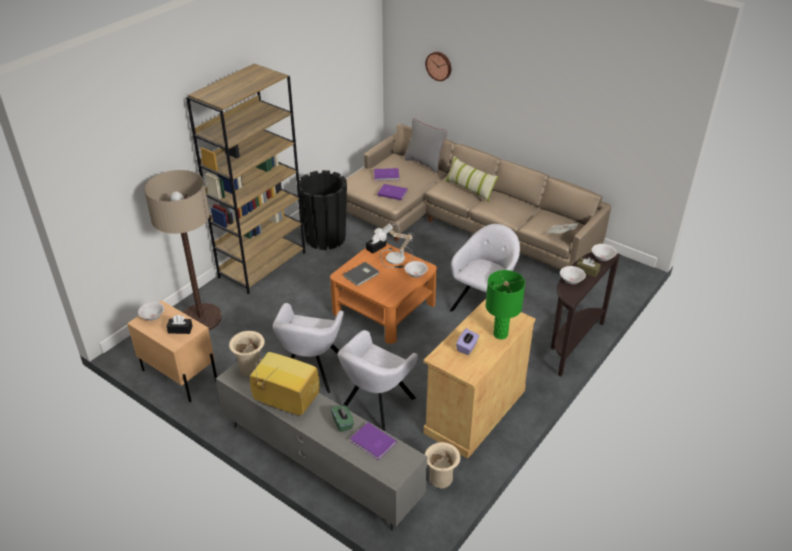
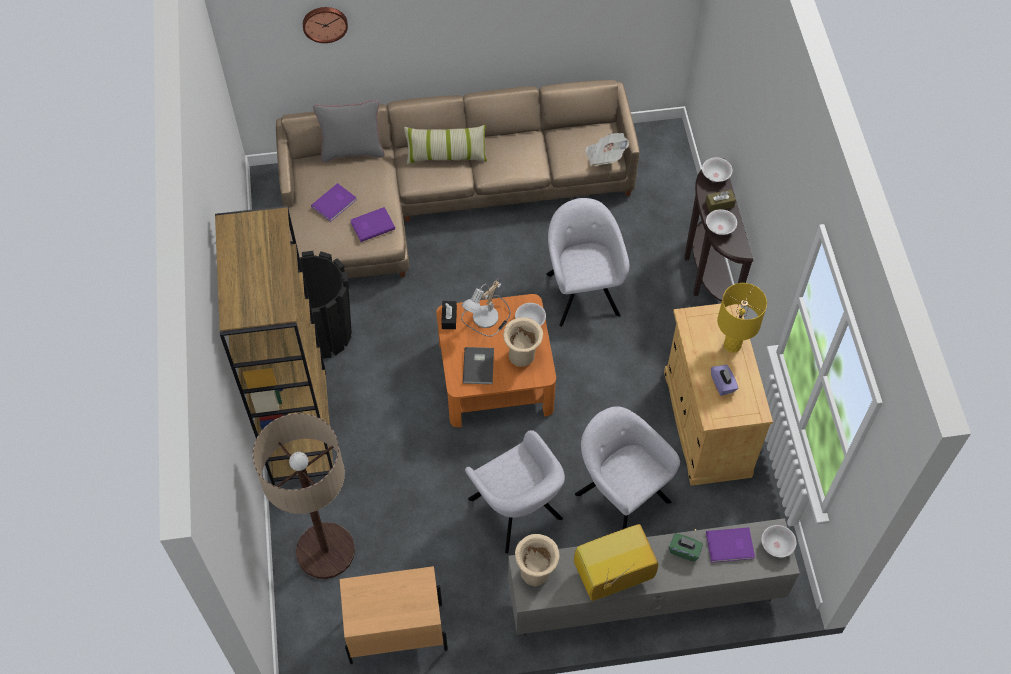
camera: 45 degrees left, 20 degrees up
(153, 317) = (361, 606): white bowl -> white bowl (776, 545)
(180, 329) = (410, 594): black tissue box -> none
(376, 406) = (620, 495): grey armchair -> grey armchair turned 150 degrees clockwise
(441, 480) = (755, 518): beige vase -> beige vase (523, 356)
(500, 334) = (732, 345): green table lamp -> yellow table lamp

